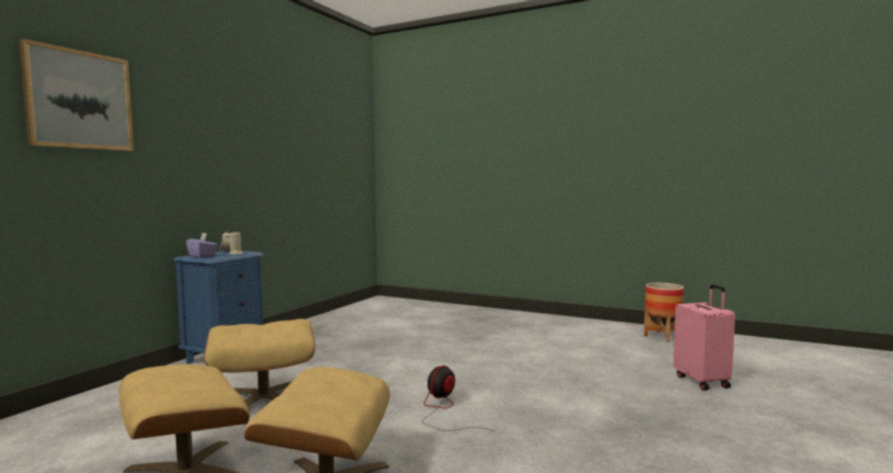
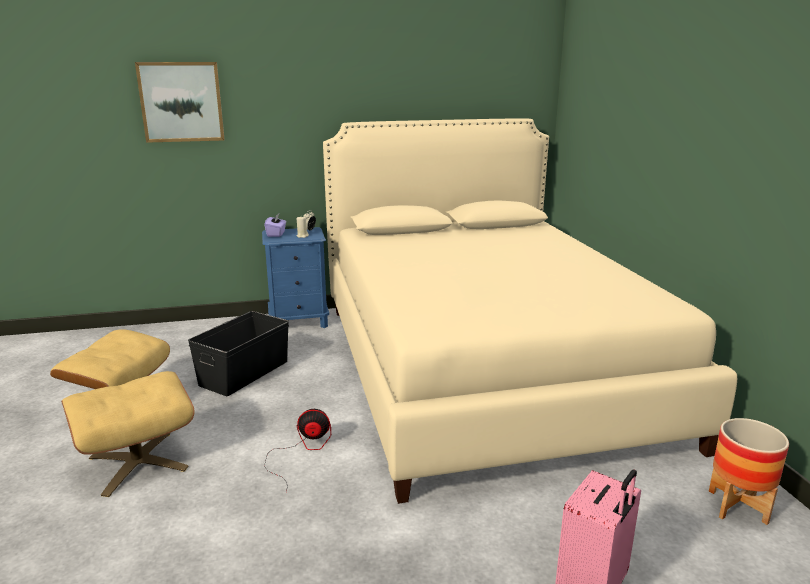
camera: 50 degrees right, 15 degrees up
(264, 398) = (245, 373): beige ottoman -> black storage box
(440, 333) = (483, 367): none -> beige bed

